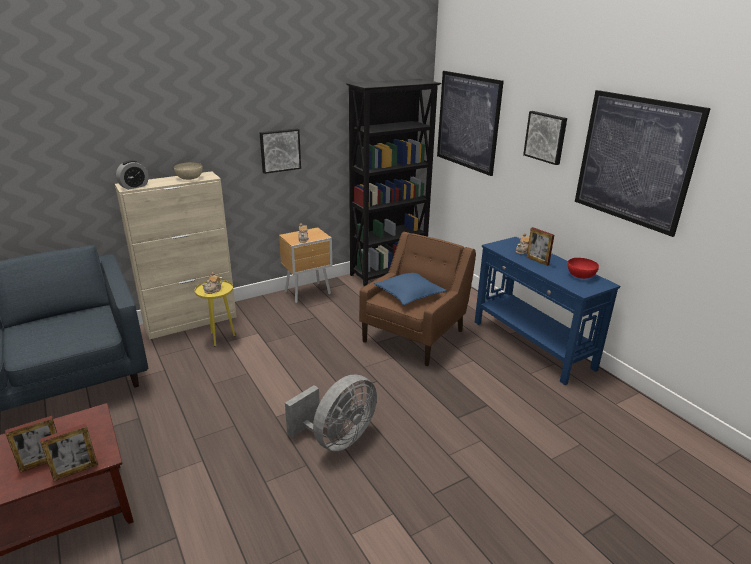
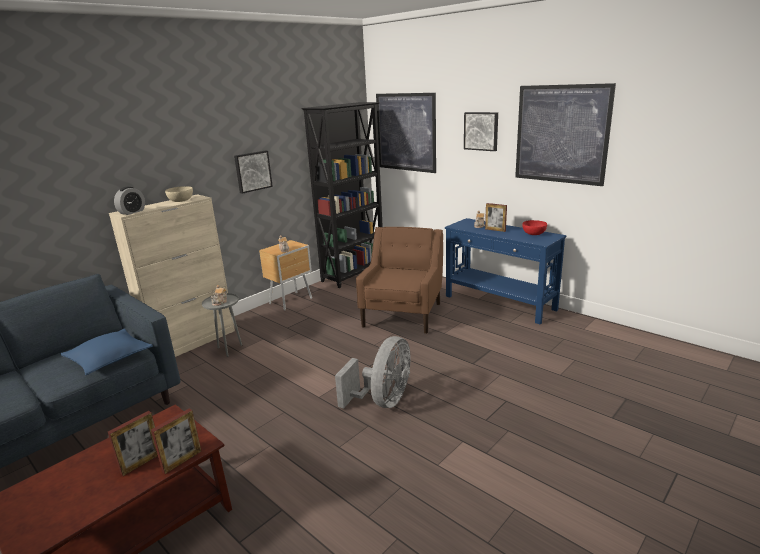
camera: 15 degrees left, 5 degrees down
(220, 338) = (229, 349): yellow side table -> grey side table
(409, 294) = (397, 276): blue pillow -> blue pillow (109, 358)

